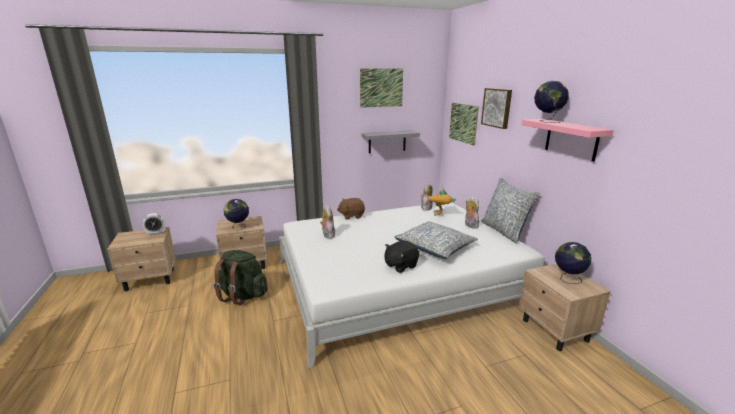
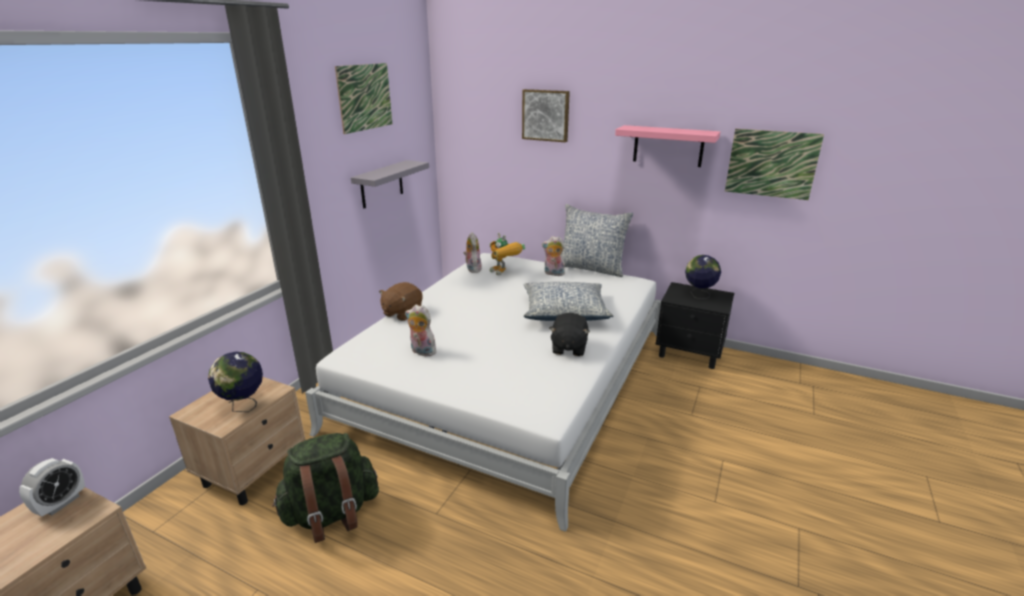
camera: 45 degrees left, 5 degrees up
(463, 123) = (481, 140): picture -> picture (771, 164)
(547, 121) = (643, 128): globe -> none
(555, 331) = (690, 353): beige nightstand -> black nightstand

